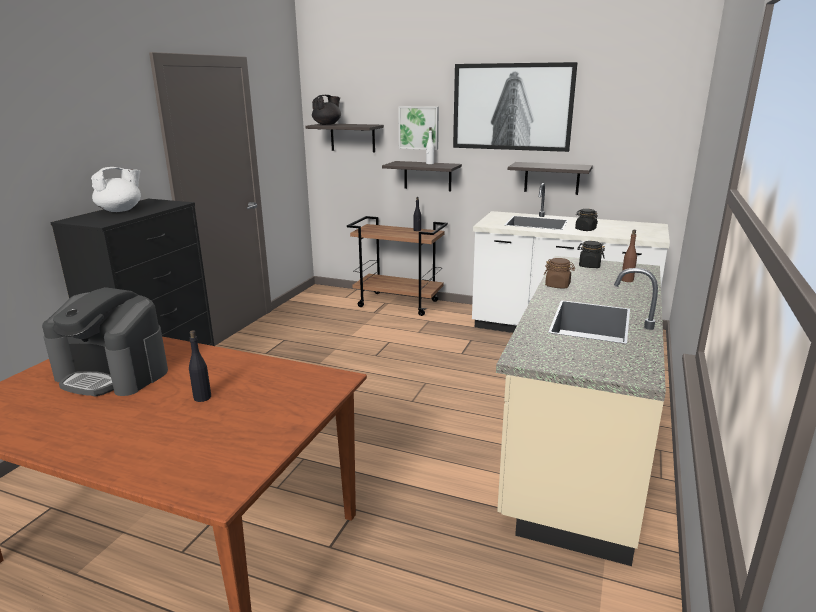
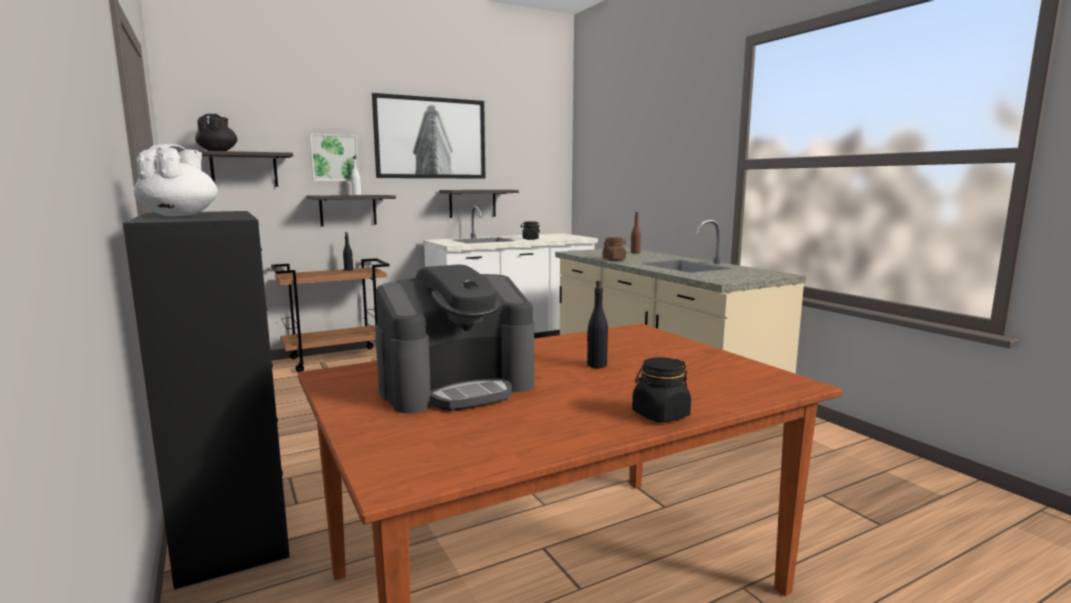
camera: 50 degrees left, 10 degrees down
(589, 266) = (593, 252): black jar -> black jar (660, 415)

